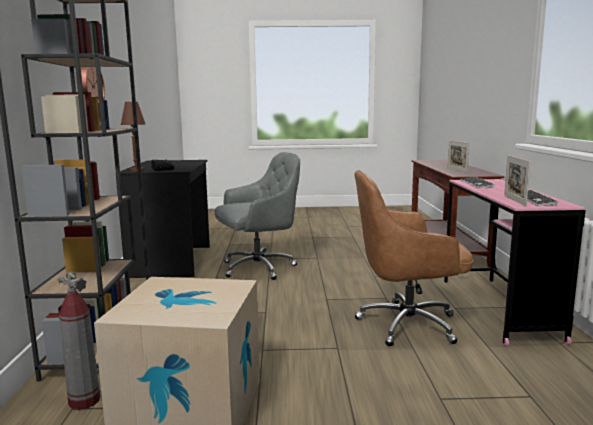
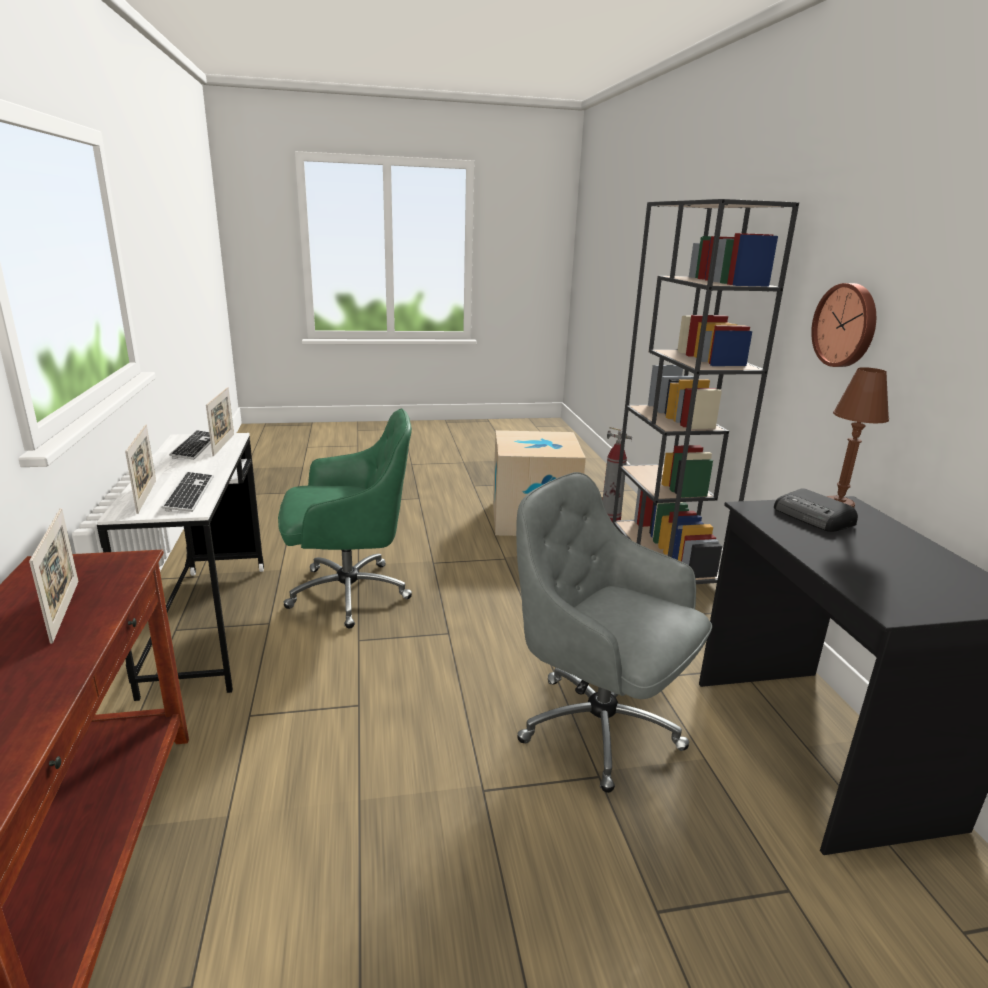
camera: 170 degrees right, 10 degrees up
(258, 268) = (600, 725): grey office chair -> grey office chair turned 75 degrees clockwise
(407, 324) = (349, 593): brown office chair -> green office chair
(497, 183) = (146, 496): none -> picture frame
(497, 308) = (209, 625): pink desk -> white desk

